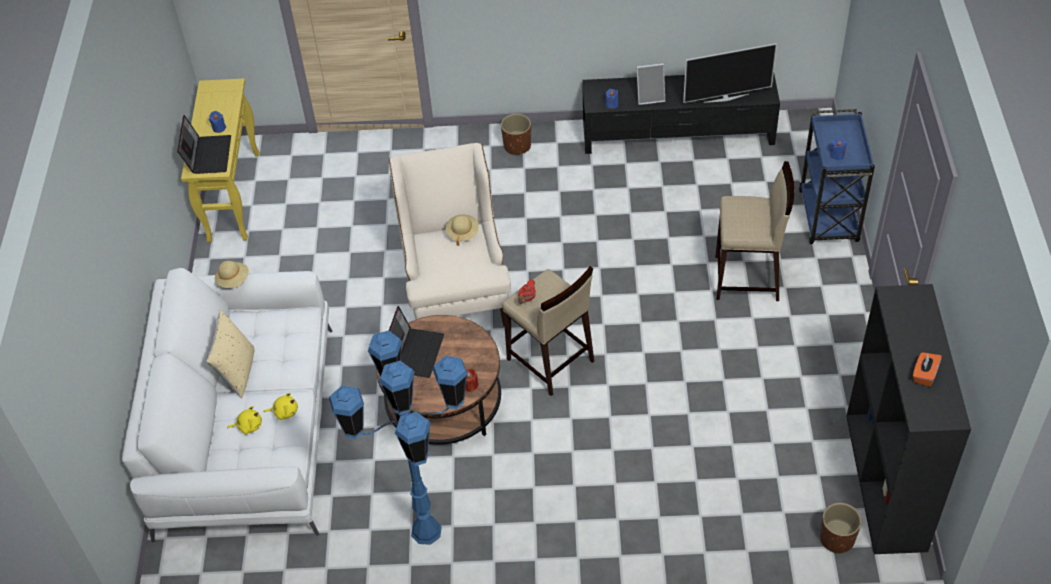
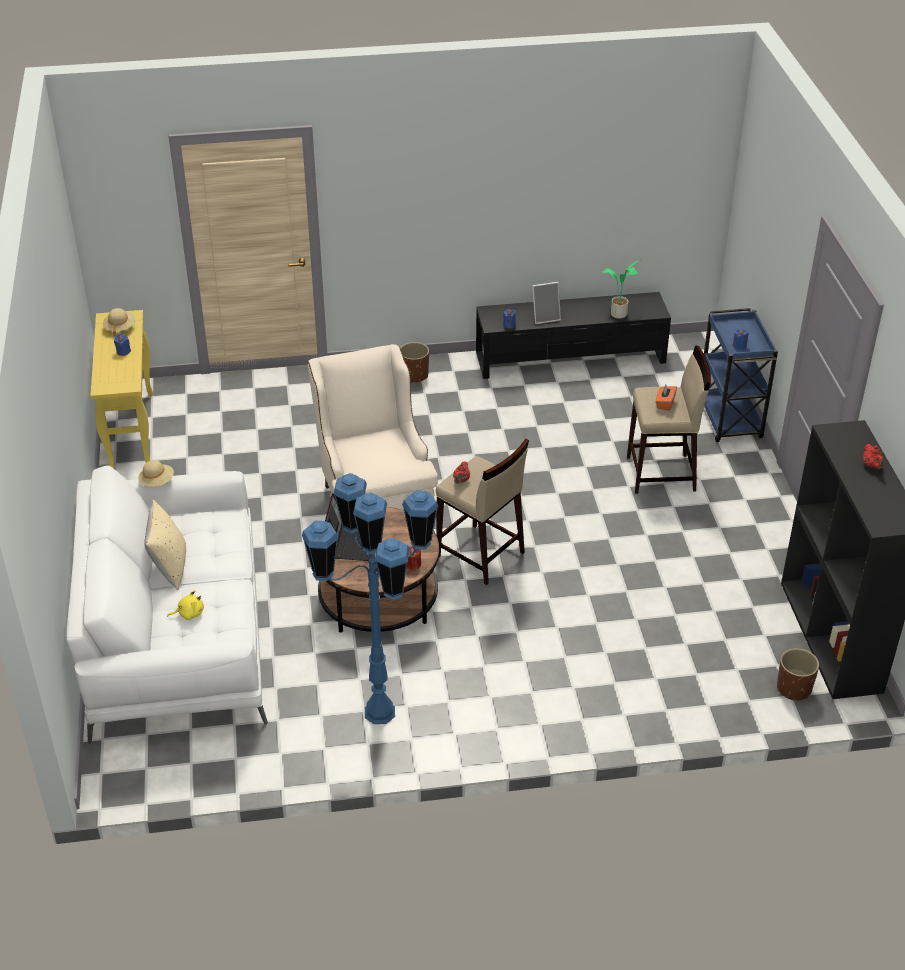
camera: 10 degrees left, 10 degrees down
(208, 155) = (115, 374): laptop -> none
(284, 412) = (225, 599): yellow plush toy -> none
(462, 233) = (383, 434): beige hat -> beige hat (120, 328)
(725, 97) = (618, 315): television -> potted plant
(924, 375) = (875, 491): orange tissue box -> orange tissue box (665, 403)
(927, 341) = (871, 465): none -> red teapot

